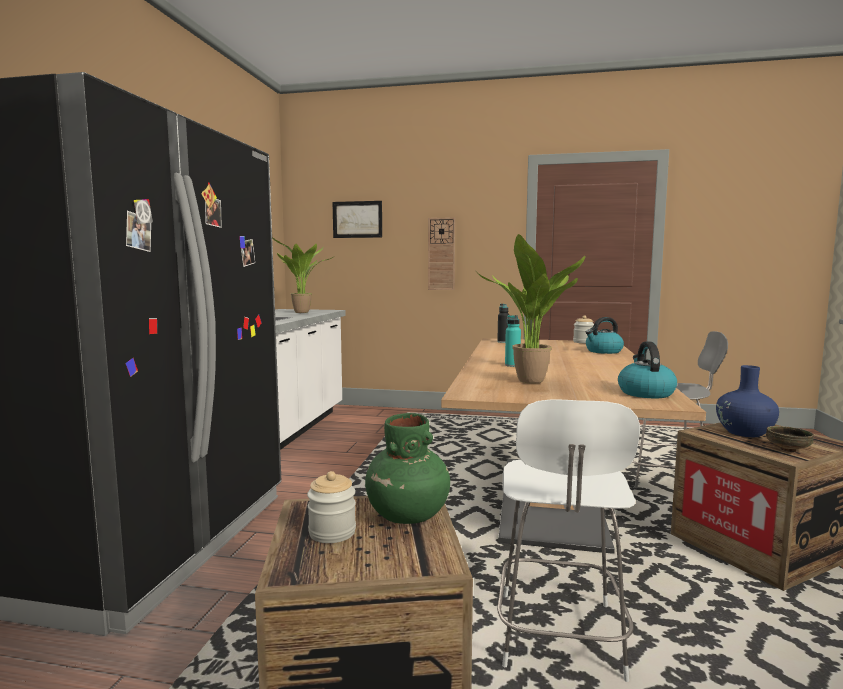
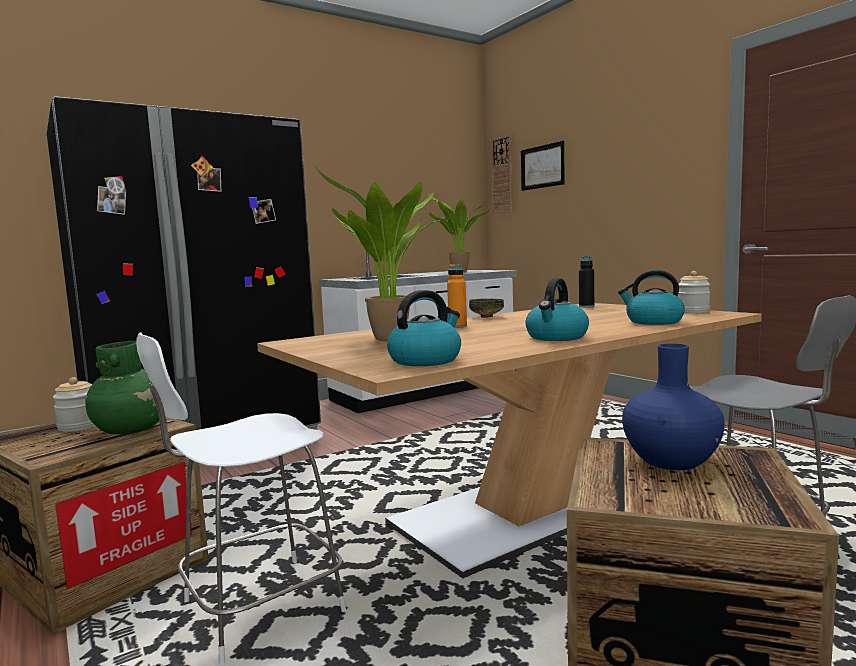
camera: 45 degrees right, 0 degrees up
(441, 254) = (623, 197): wall clock -> wall clock (502, 175)
(512, 365) = (457, 326): turquoise bottle -> orange bottle
(617, 367) = (556, 337): none -> kettle
(787, 450) = (645, 493): bowl -> bowl (486, 317)

